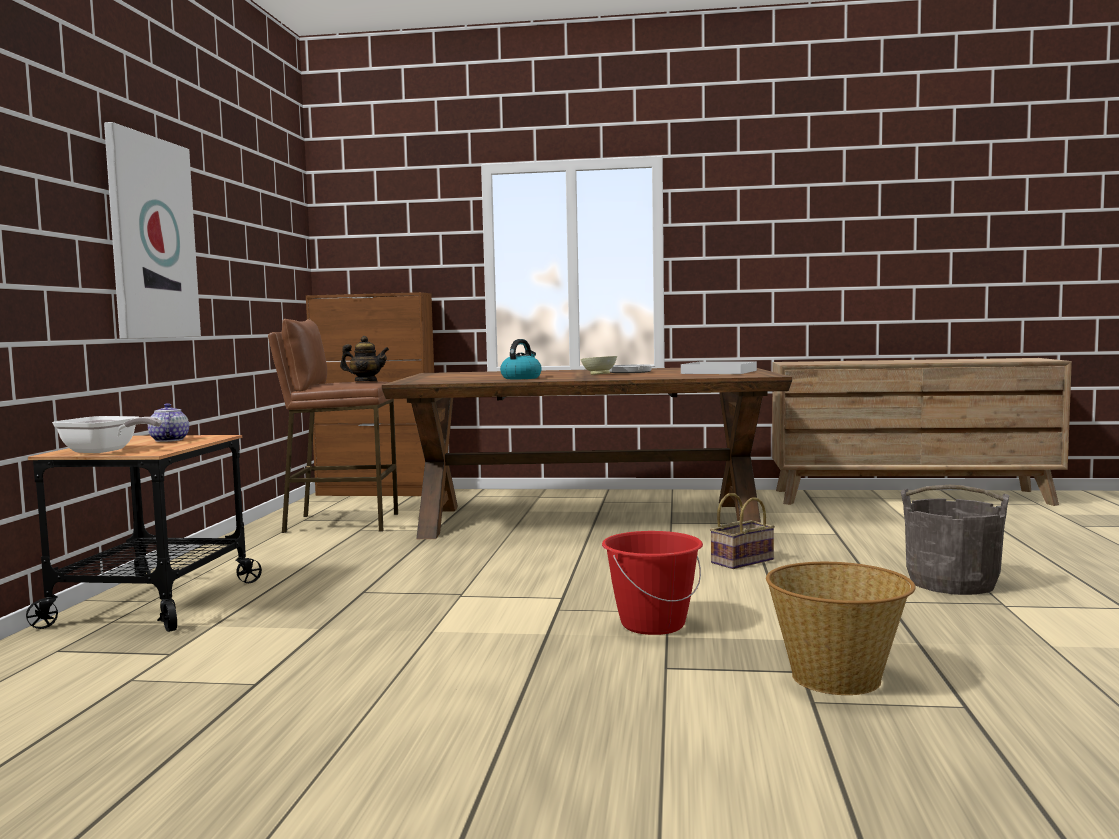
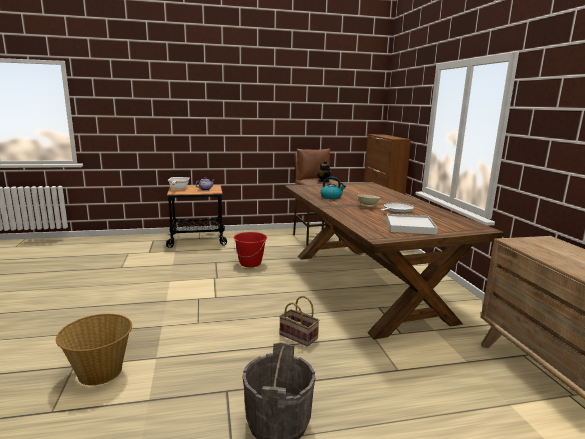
camera: 70 degrees right, 10 degrees up
(151, 238) = (247, 115): picture -> none
(652, 624) = (178, 321): red bucket -> red bucket (250, 263)

